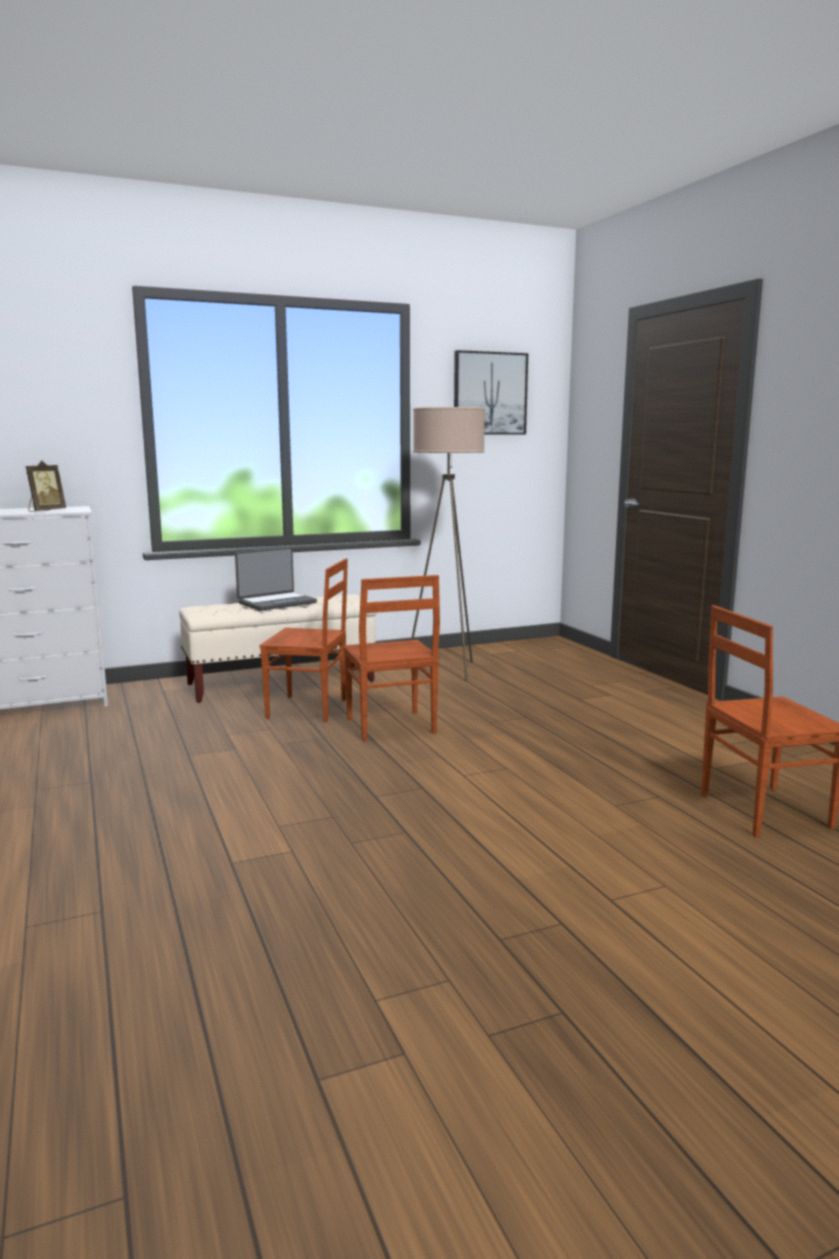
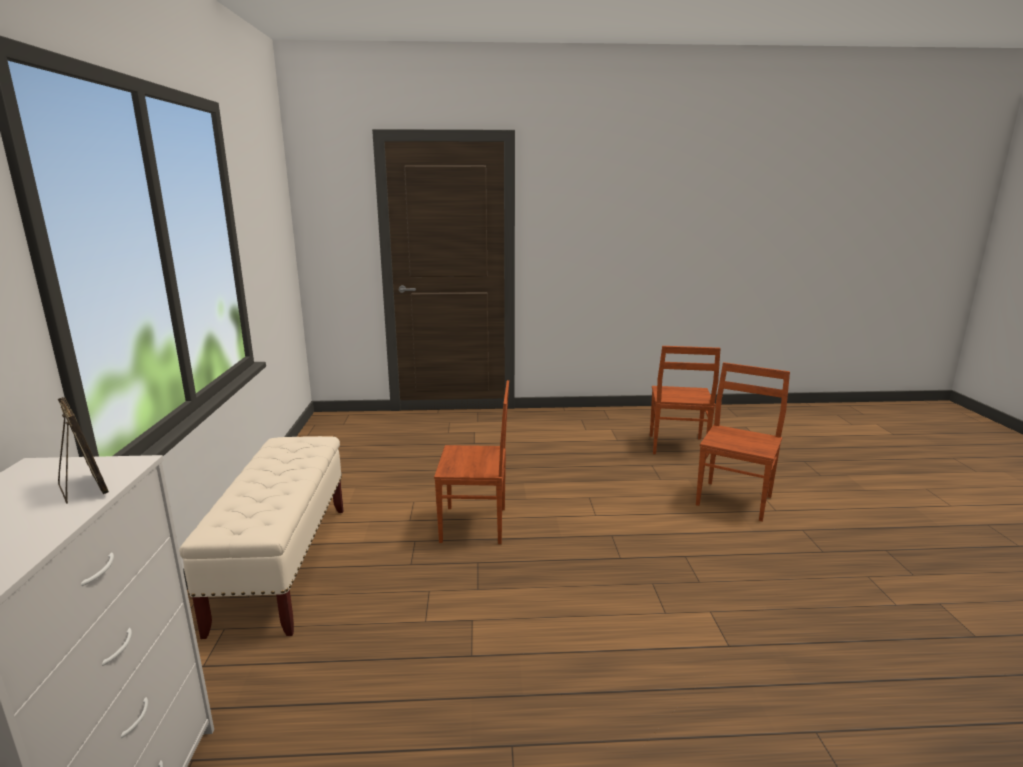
camera: 70 degrees left, 5 degrees up
(276, 603) = (268, 478): laptop -> none
(308, 709) = (389, 560): brown chair -> brown chair (735, 500)
(447, 670) = (350, 472): beige floor lamp -> none
(489, 393) = (264, 201): picture -> none

